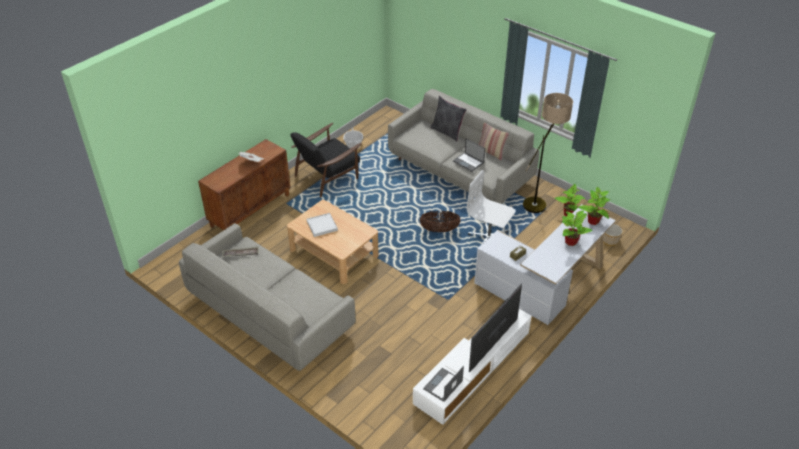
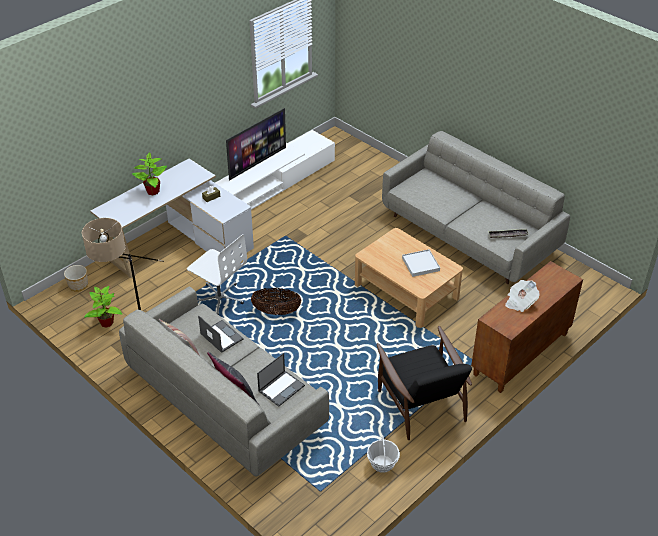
camera: 175 degrees left, 0 degrees up
(327, 176) = (421, 403): black armchair -> black armchair turned 105 degrees clockwise
(442, 385) = (309, 142): laptop -> laptop (281, 388)
(593, 221) = (116, 210): potted plant -> none

